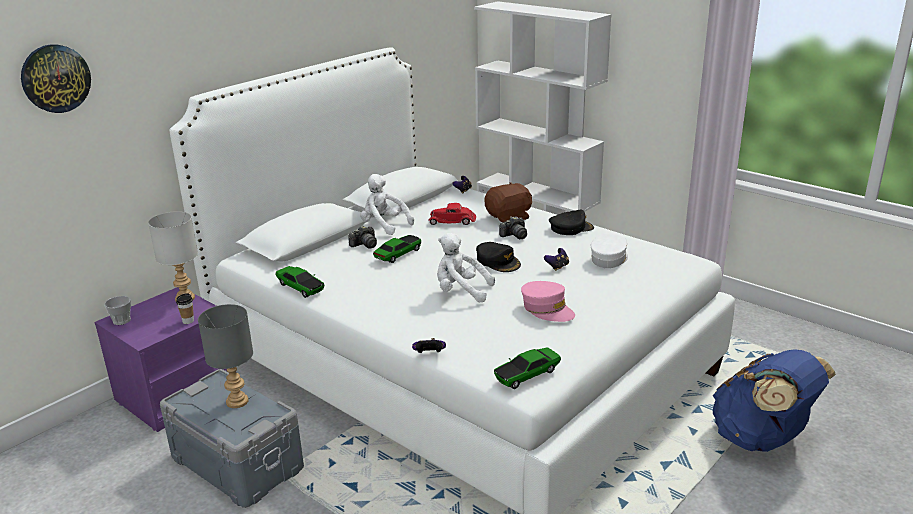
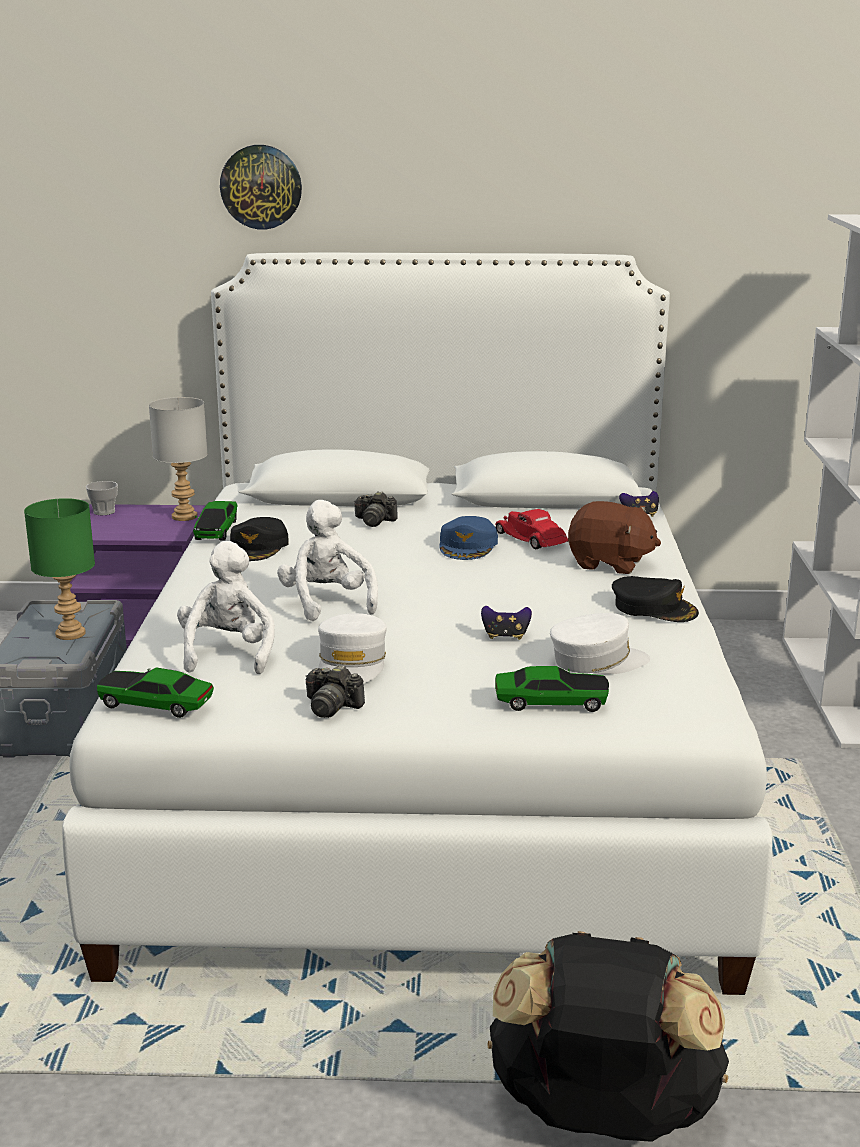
camera: 50 degrees right, 5 degrees down
(55, 78) = (89, 194): wall clock -> wall clock (261, 187)
(188, 321) = (140, 535): cup -> none
(237, 402) = (70, 634): grey table lamp -> green table lamp
(384, 225) = (446, 513): white plush toy -> white plush toy (228, 653)
(398, 254) = (378, 543): toy car -> toy car (551, 702)
(429, 355) = (141, 638): game controller -> none
(438, 236) = (468, 546): none -> blue cap
(498, 262) = (452, 597): black cap -> black cap (258, 547)
(514, 235) = (556, 583): camera -> camera (331, 707)
(547, 309) = (352, 664): pink cap -> white cap
(761, 439) = (601, 1117): blue backpack -> black backpack

